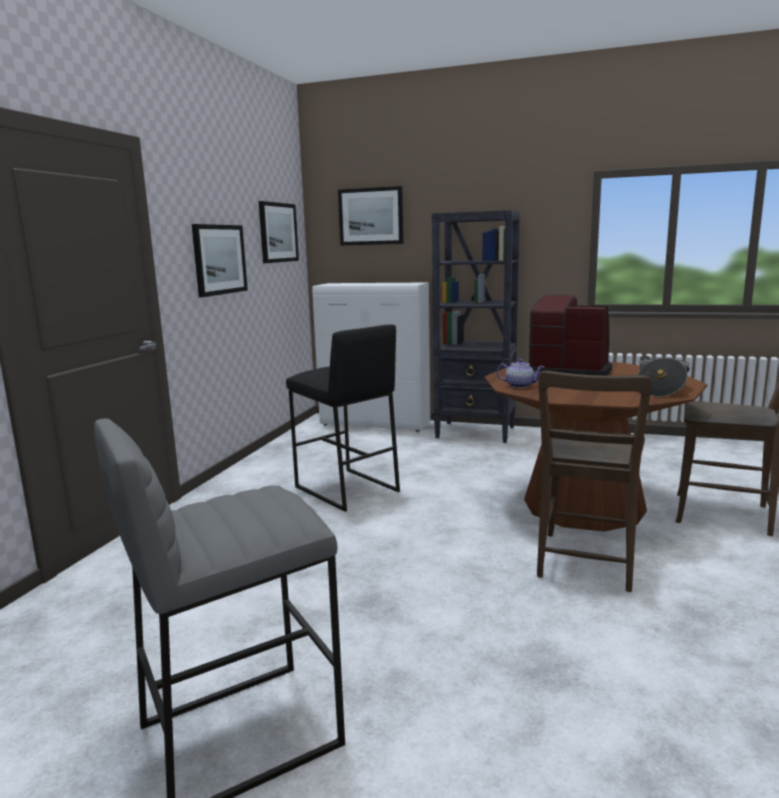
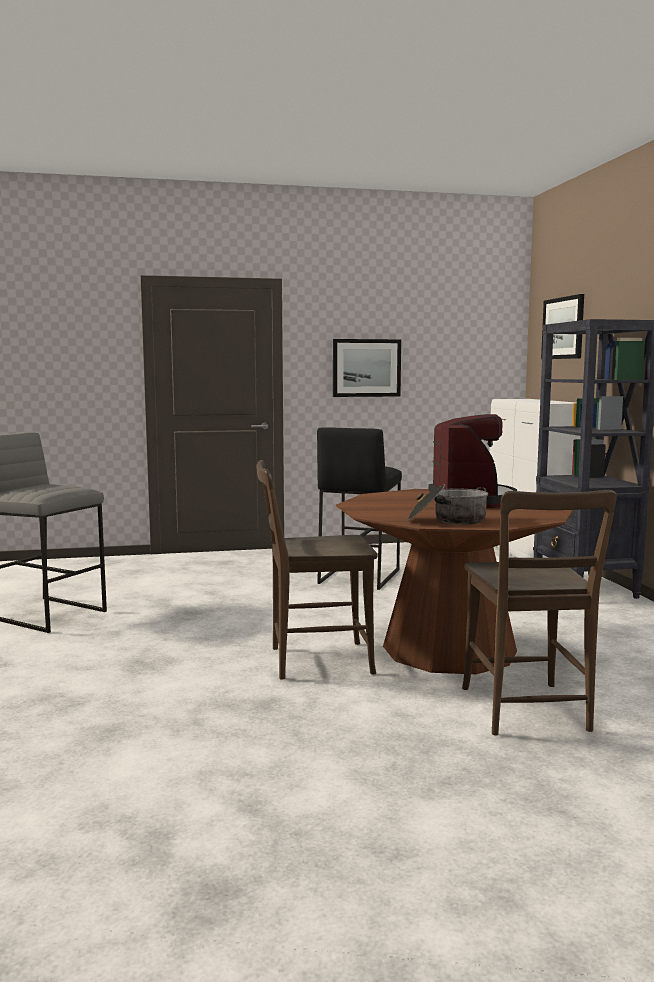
camera: 60 degrees right, 5 degrees down
(278, 232) = (468, 345): picture -> none
(520, 385) = (389, 496): teapot -> none

